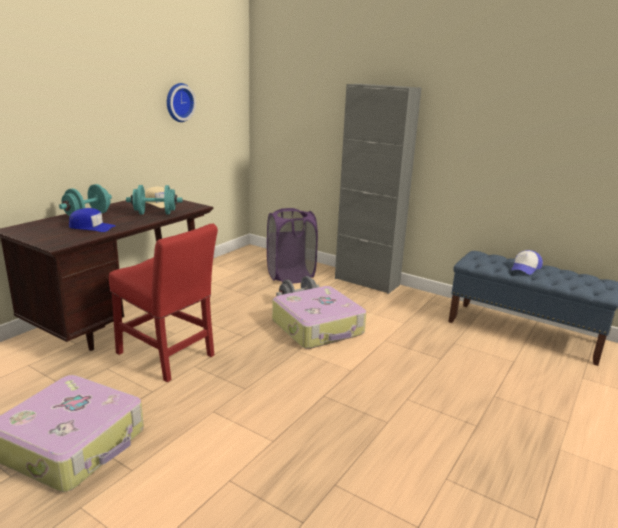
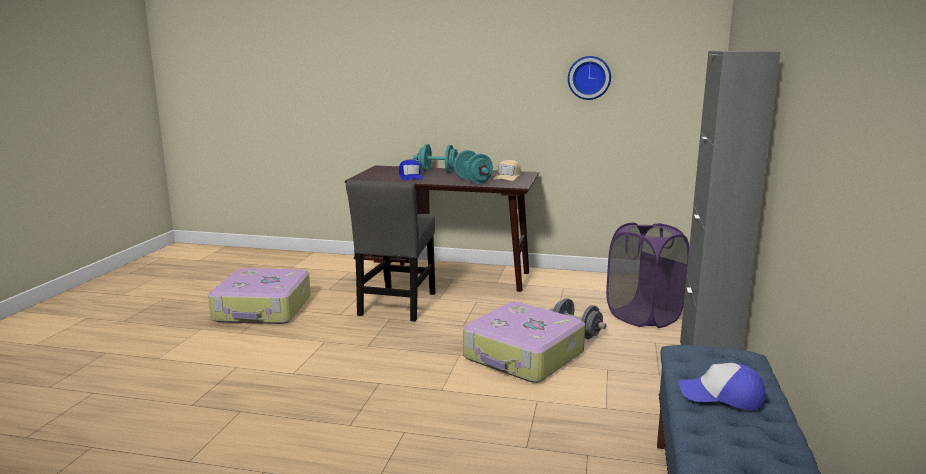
camera: 70 degrees right, 5 degrees down
(168, 356) = (397, 306): red chair -> grey chair

